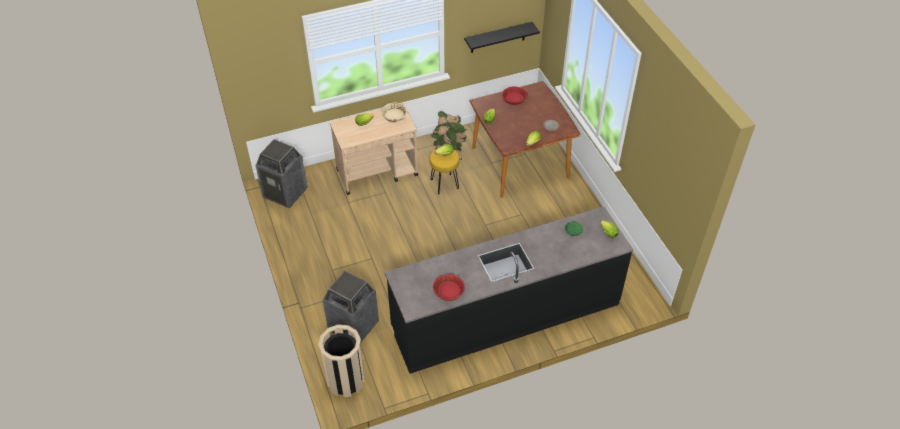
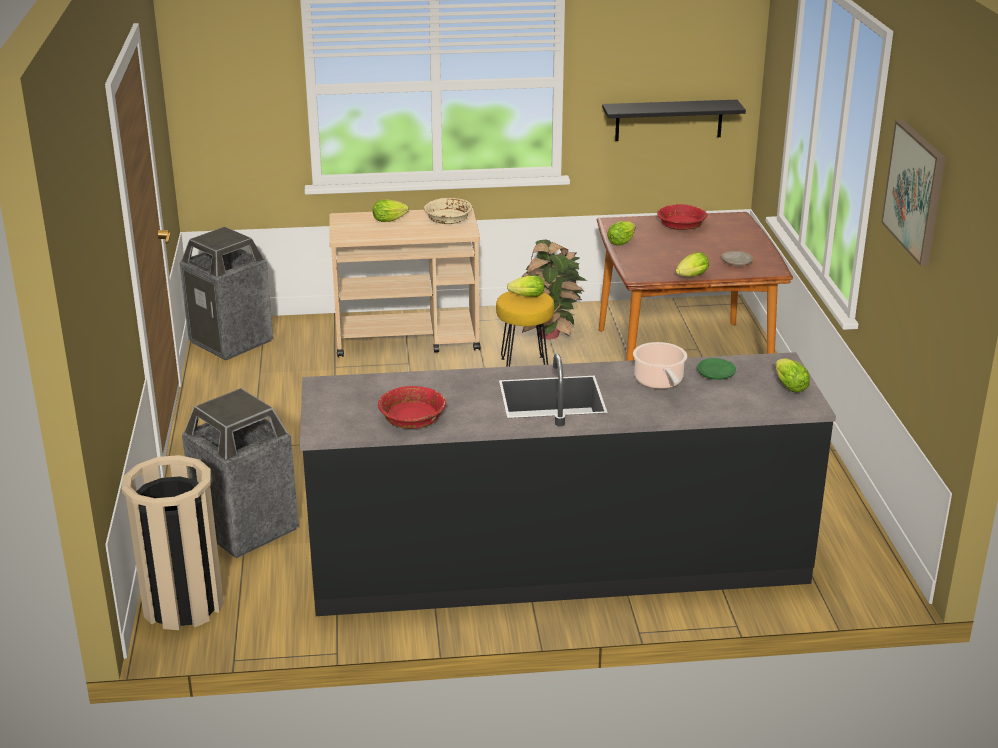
camera: 15 degrees right, 20 degrees down
(550, 241) = (659, 382): none -> cooking pot
(659, 136) = (915, 191): none -> picture

